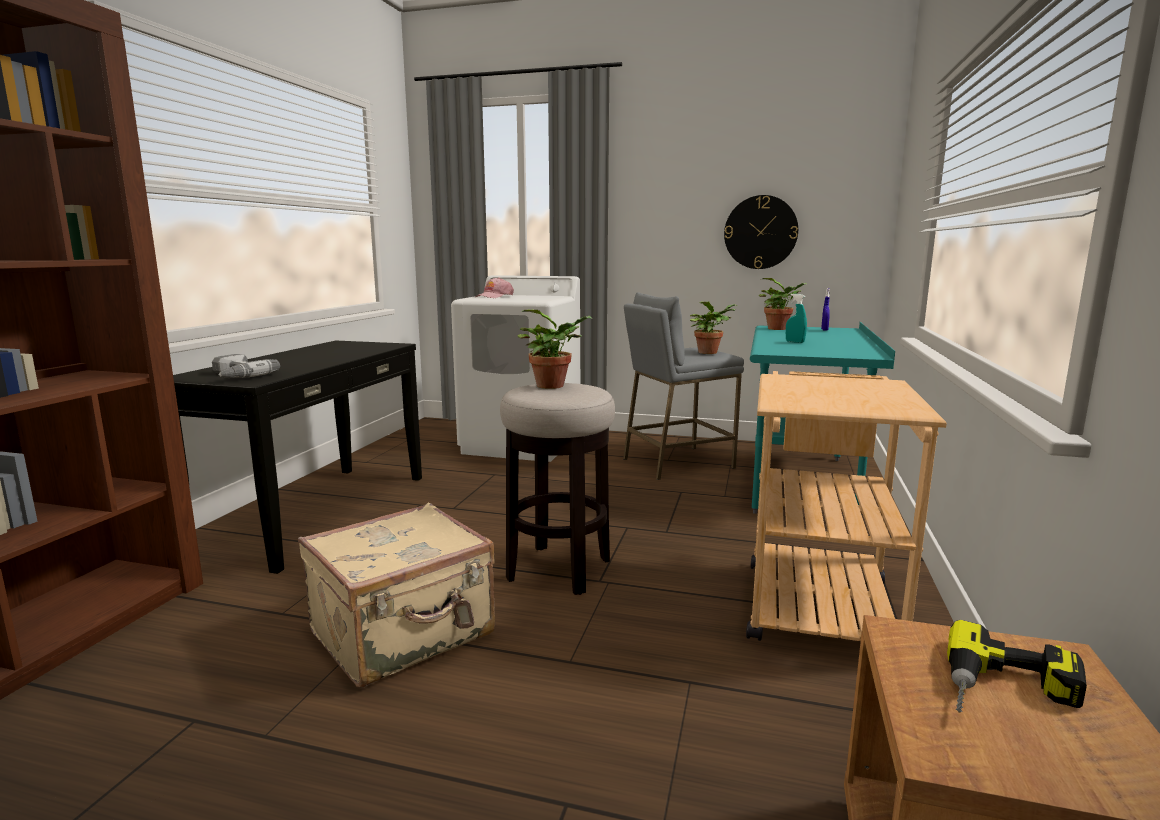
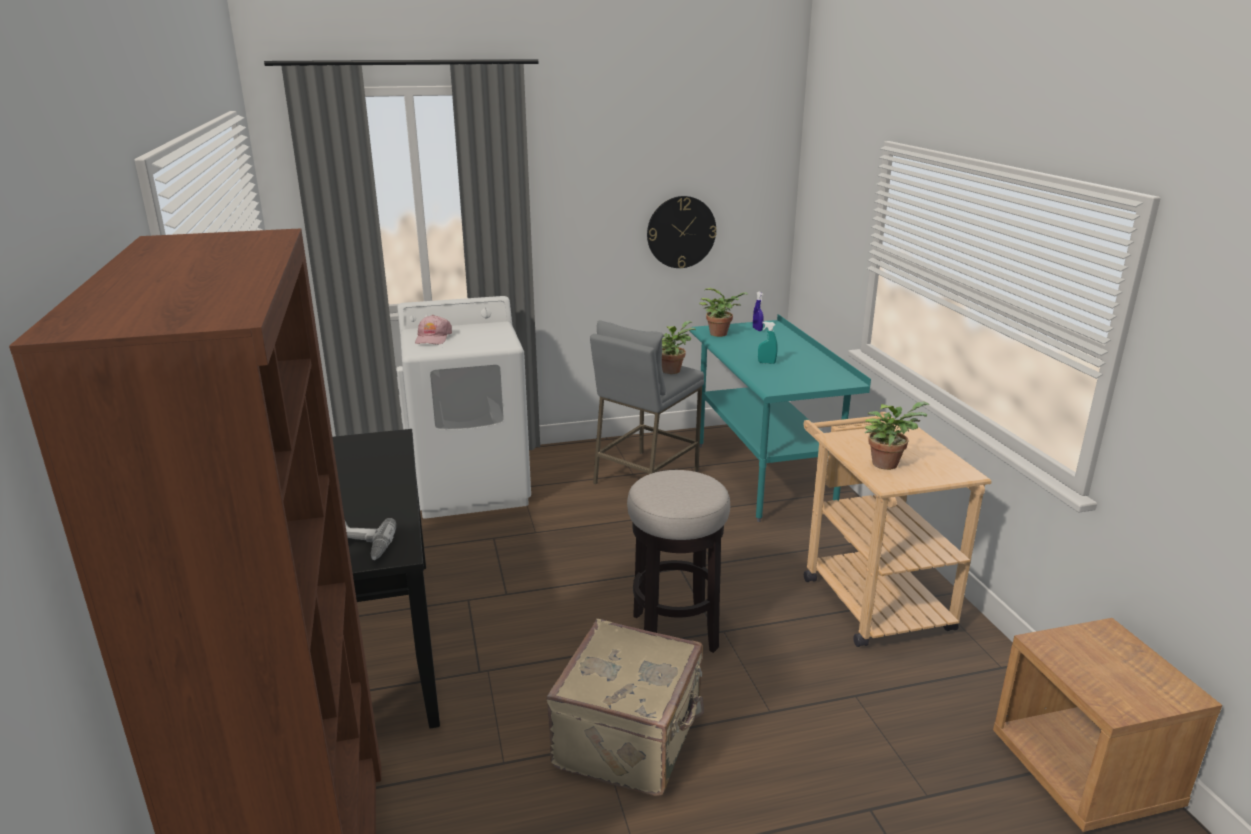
camera: 30 degrees left, 10 degrees up
(554, 386) = (669, 482): potted plant -> potted plant (887, 463)
(1009, 693) = (1109, 663): power drill -> none

